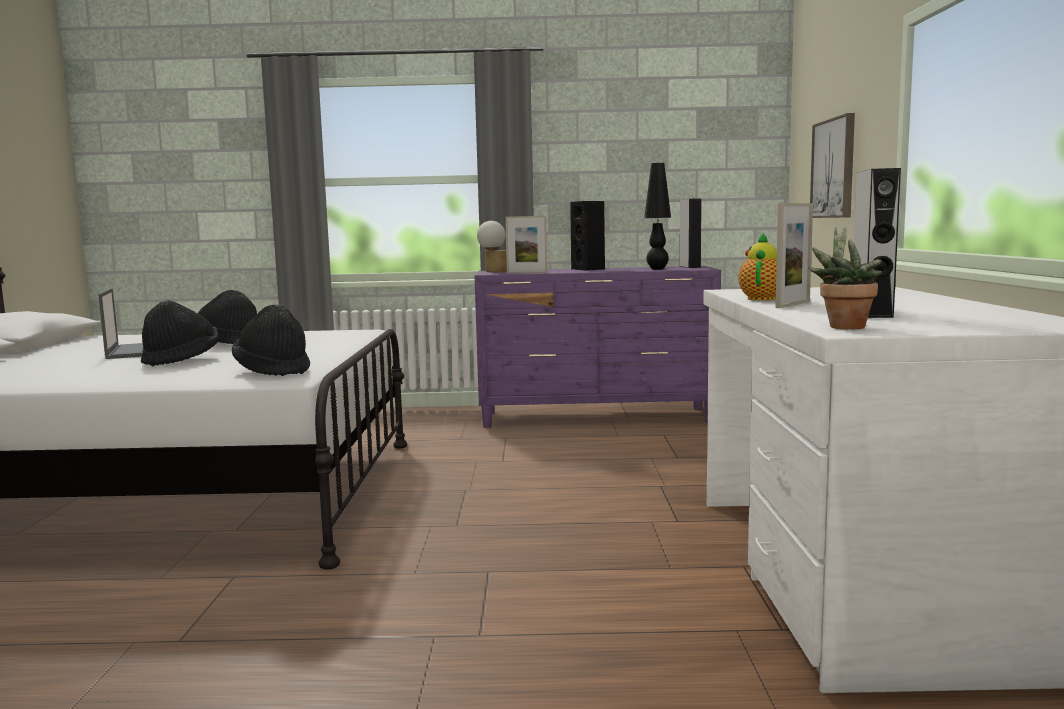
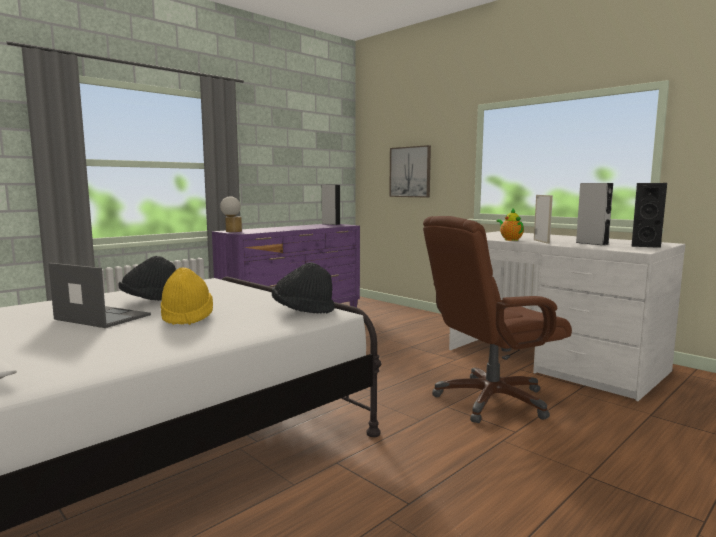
camera: 45 degrees left, 0 degrees up
(181, 360) = (187, 317): black hat -> yellow hat
(526, 273) = (265, 231): picture frame -> none
(564, 587) = (491, 400): none -> brown office chair
(589, 269) = (284, 227): black speaker -> black speaker (644, 245)
(657, 269) = (325, 226): black table lamp -> none
(843, 326) = (624, 249): potted plant -> none

